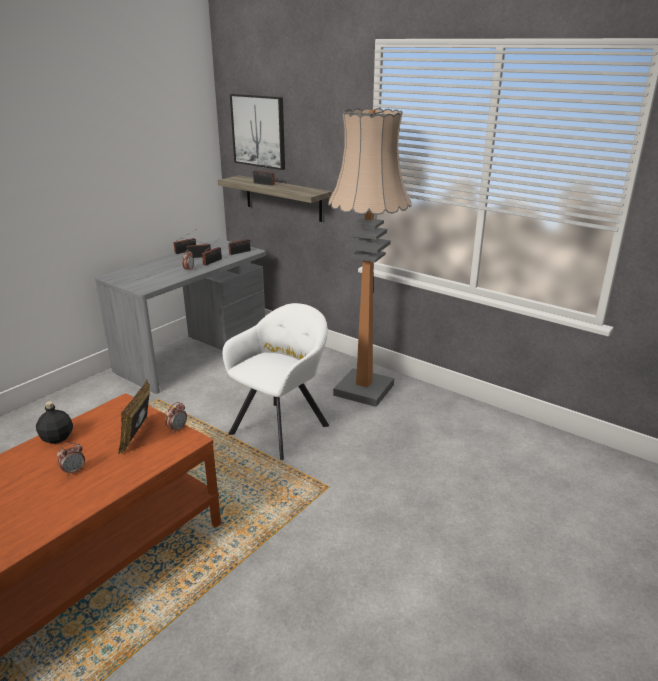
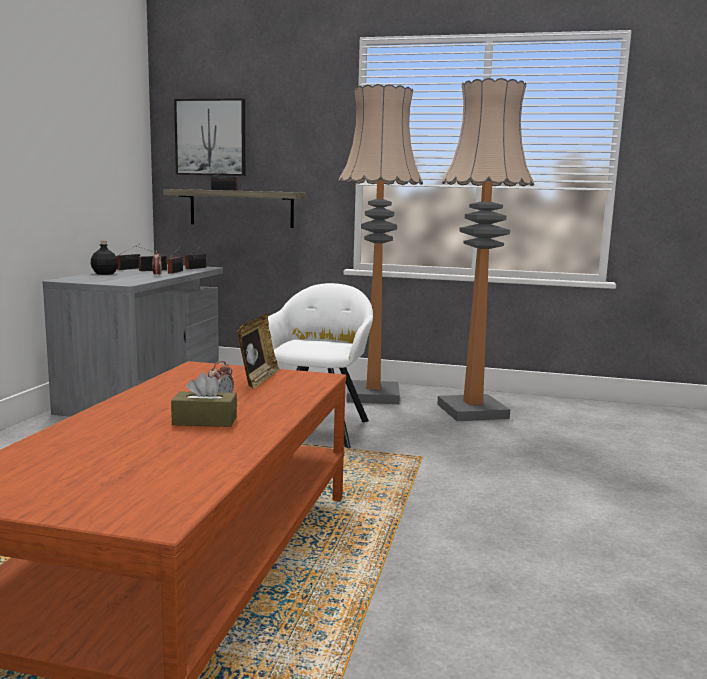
camera: 25 degrees left, 15 degrees down
(39, 495) = (205, 421): none -> brown tissue box
(57, 438) = (156, 390): black bottle -> black bottle (105, 273)
(138, 436) = (258, 380): picture frame -> picture frame turned 150 degrees counterclockwise
(177, 429) = (295, 372): alarm clock -> none
(433, 430) = (472, 411): none -> floor lamp

